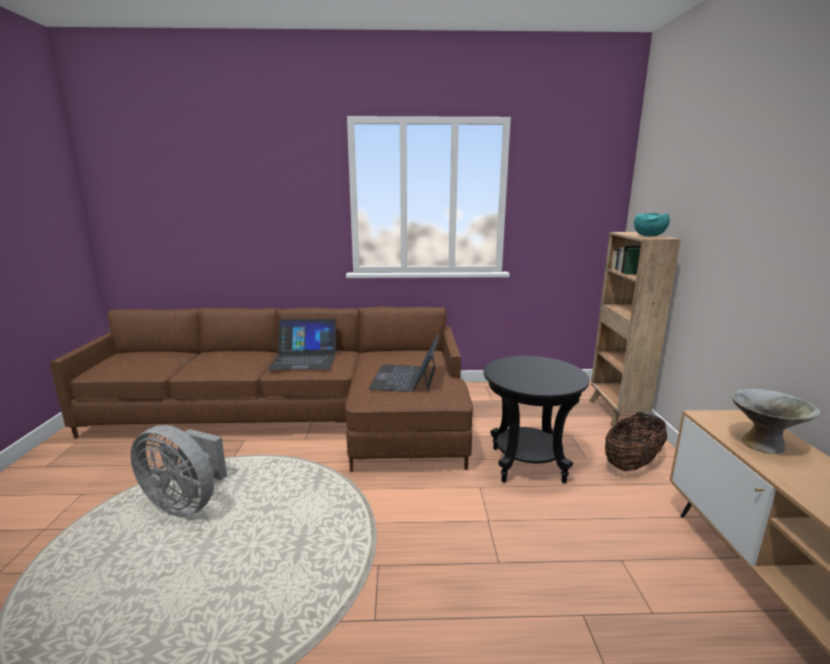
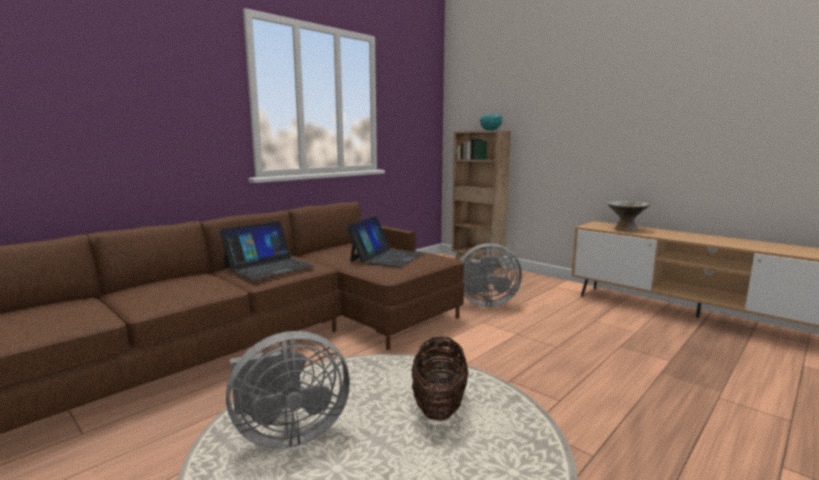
camera: 45 degrees left, 5 degrees down
(405, 378) = (387, 257): laptop -> laptop turned 120 degrees counterclockwise
(527, 465) = (484, 303): black side table -> grey fan
(632, 463) = (526, 284): basket -> basket (439, 405)

